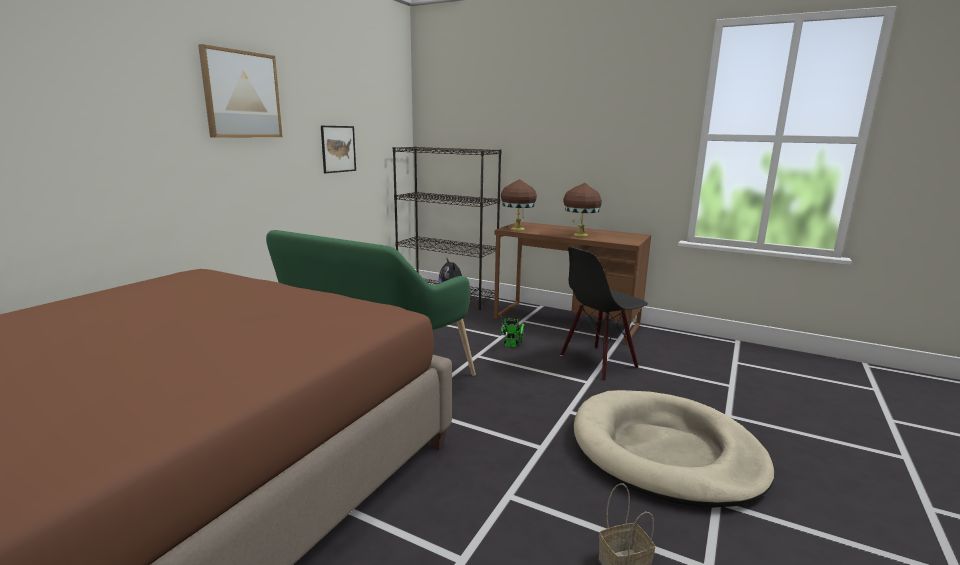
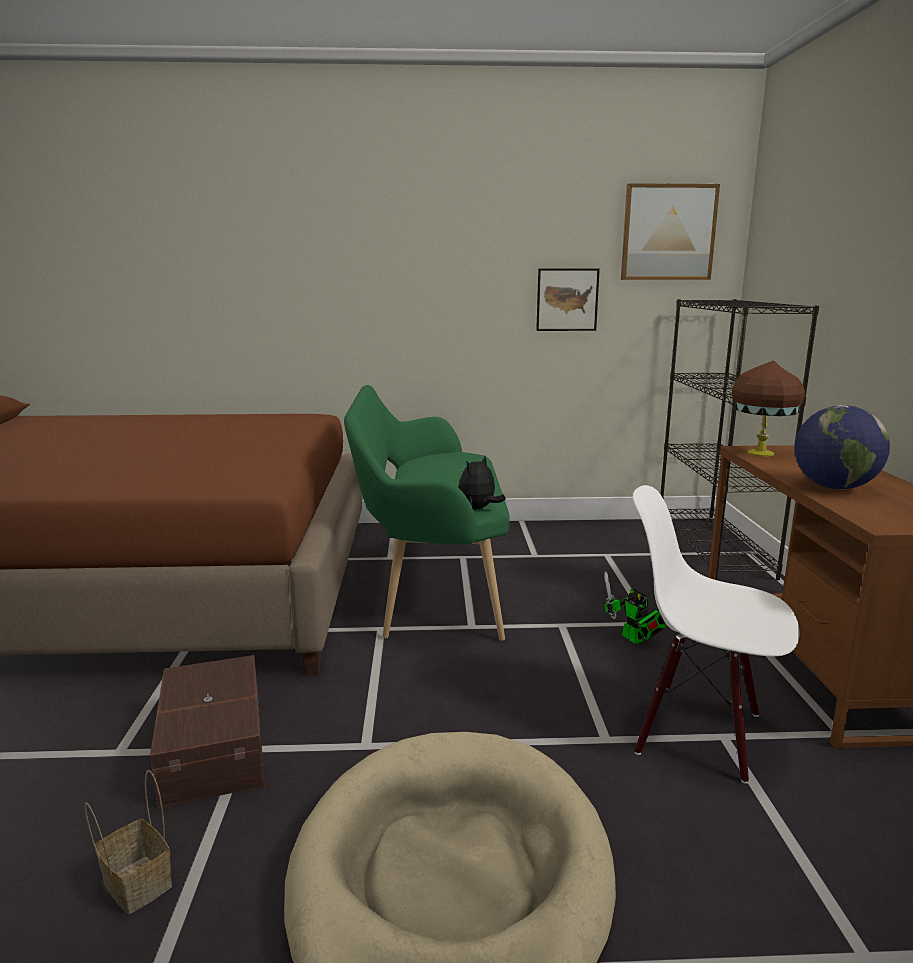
camera: 60 degrees right, 0 degrees up
(241, 94) = (423, 236): picture -> picture (668, 232)
(494, 507) = (216, 745): none -> brown storage box
(580, 235) = (834, 487): brown table lamp -> globe
(598, 362) = (698, 731): black chair -> white chair

